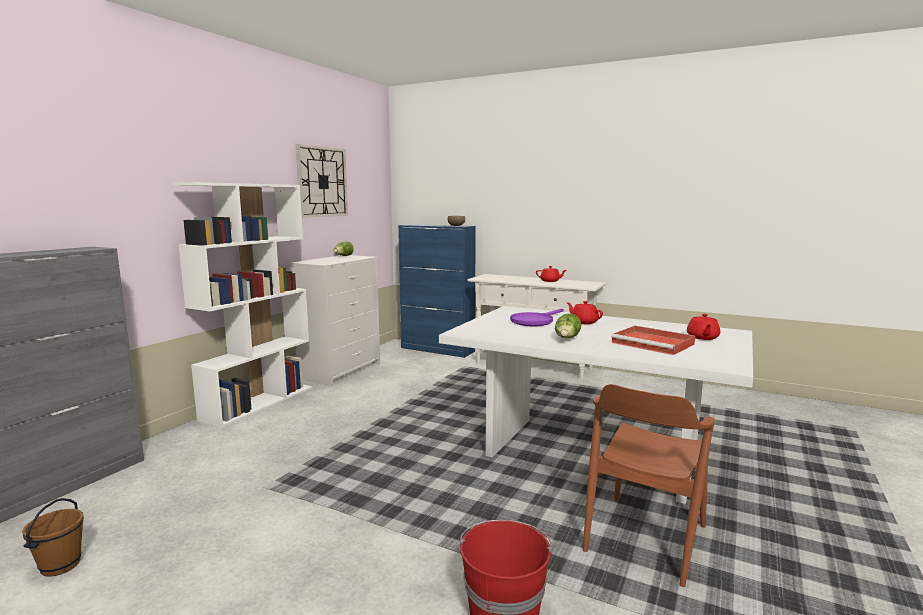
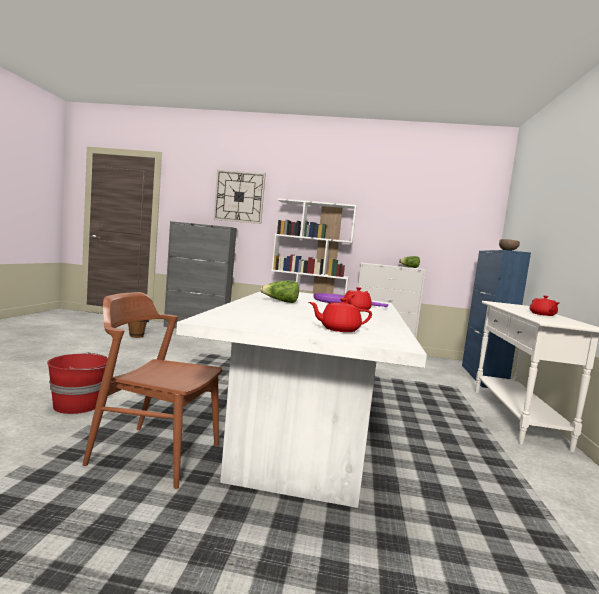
camera: 70 degrees right, 5 degrees down
(322, 182) = (407, 209): wall clock -> wall clock (239, 197)
(654, 343) = (289, 315): red tray -> none

